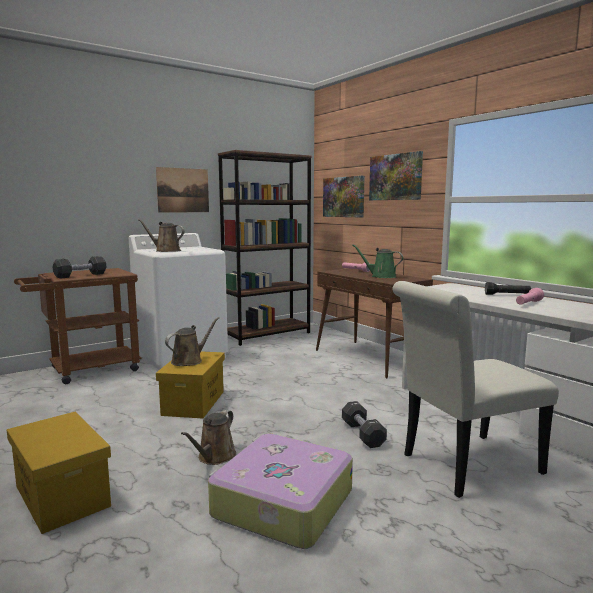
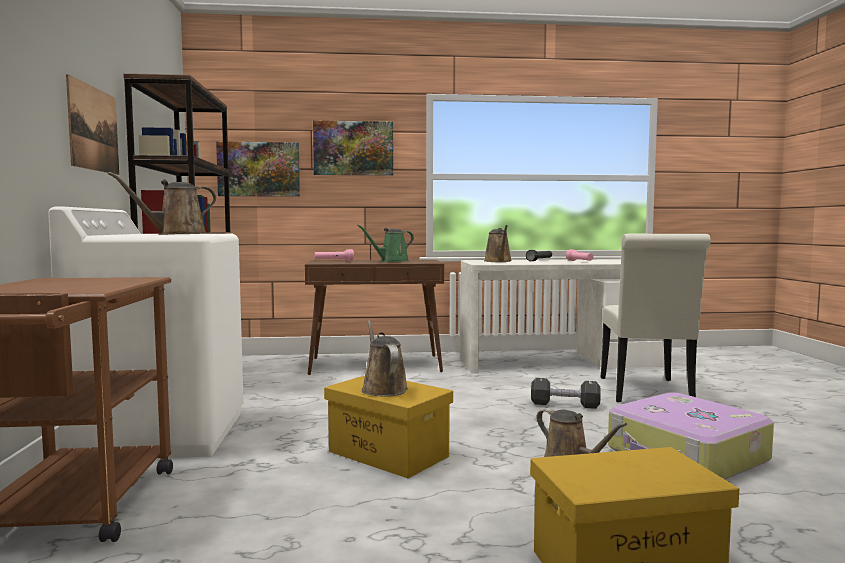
camera: 60 degrees left, 5 degrees down
(80, 275) = (87, 286): black dumbbell -> none
(455, 289) = (498, 261): none -> brown watering can

